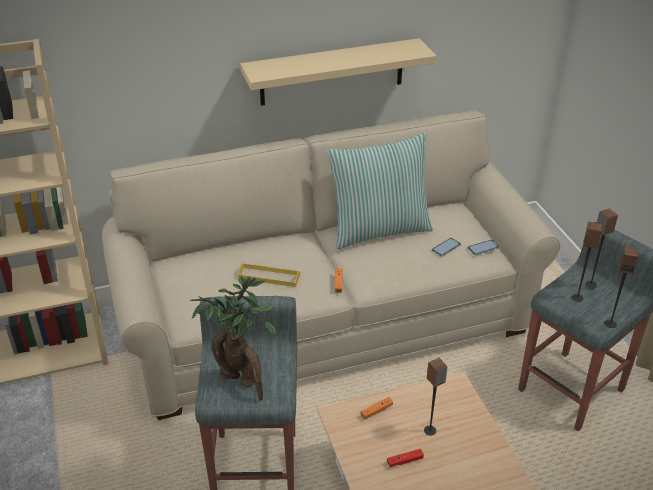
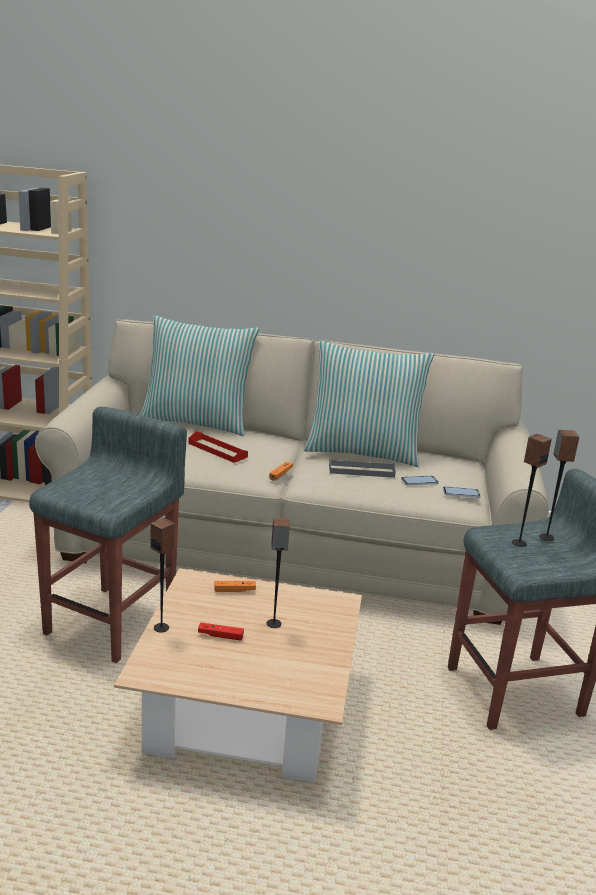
camera: 25 degrees right, 15 degrees down
(218, 247) = (196, 422): none -> pillow
(241, 381) = (93, 488): potted plant -> none
(269, 277) = (217, 450): yellow tray -> red tray
(332, 72) = (362, 281): beige shelf -> none
(397, 254) = (361, 471): none -> grey tray
(610, 324) = (539, 573): speaker -> speaker (161, 627)

